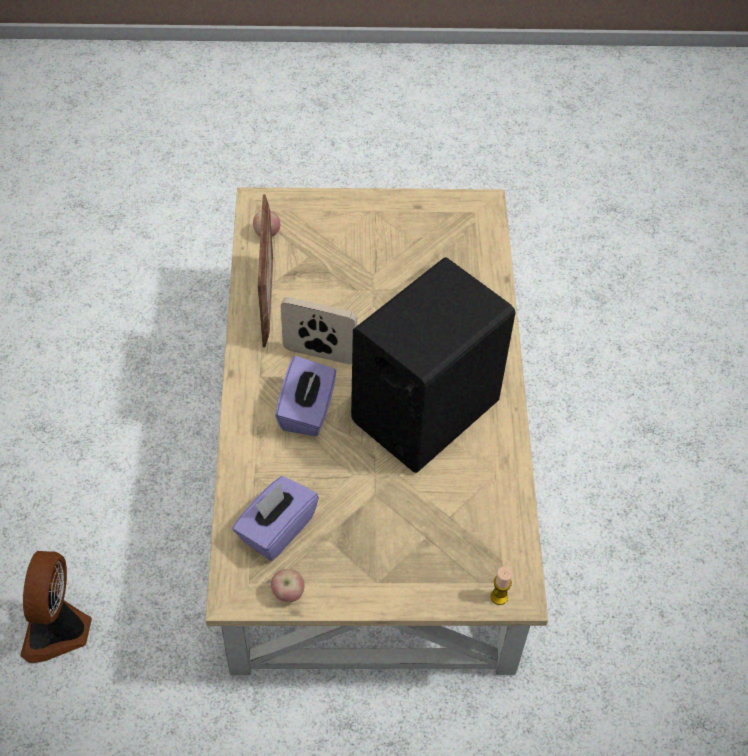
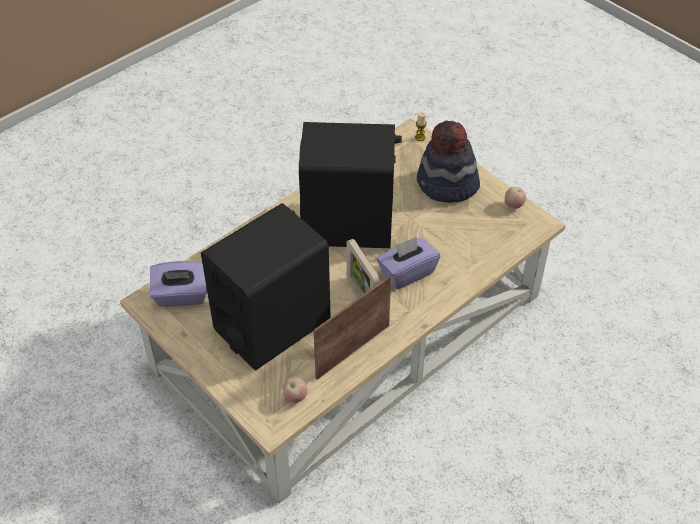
camera: 130 degrees left, 5 degrees down
(58, 630) = (611, 386): fan -> none
(276, 529) = (489, 233): purple tissue box -> purple tissue box (181, 296)
(360, 268) = (272, 324): none -> black speaker
(389, 553) = (447, 185): none -> hat

